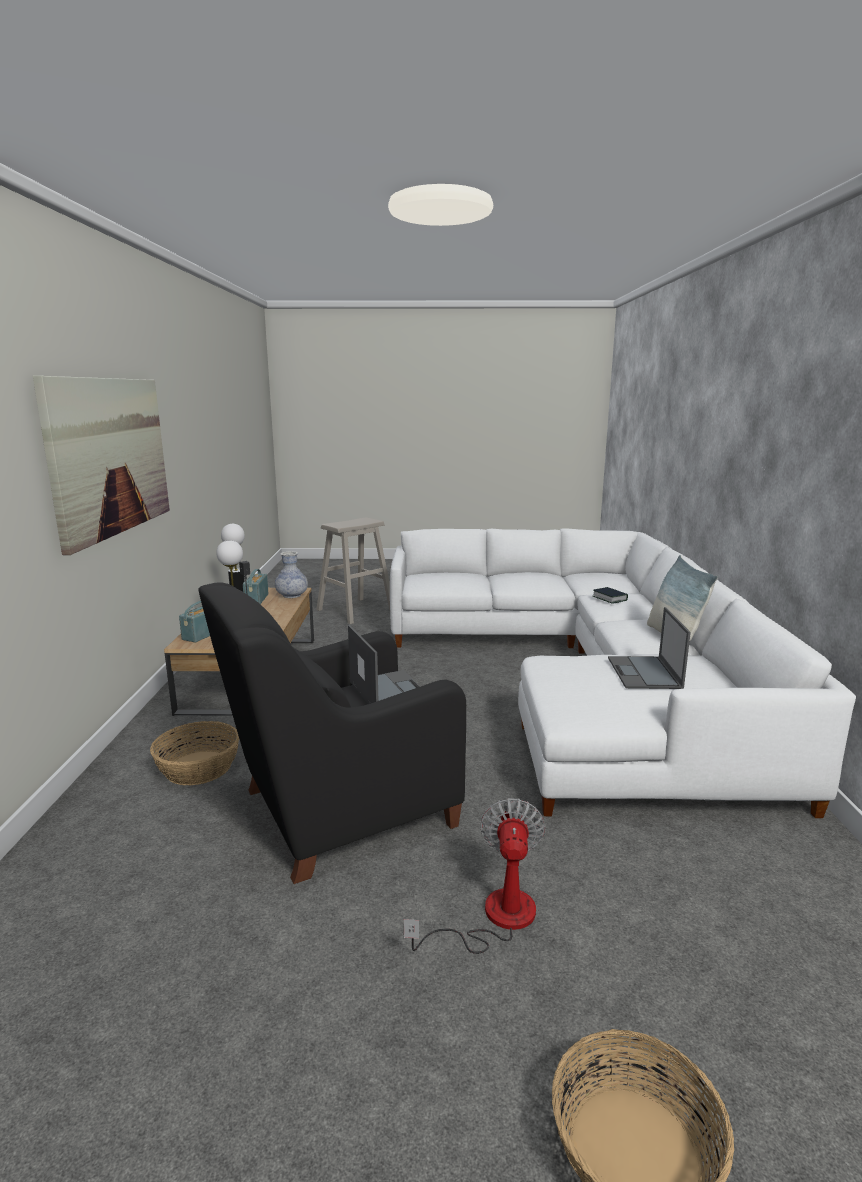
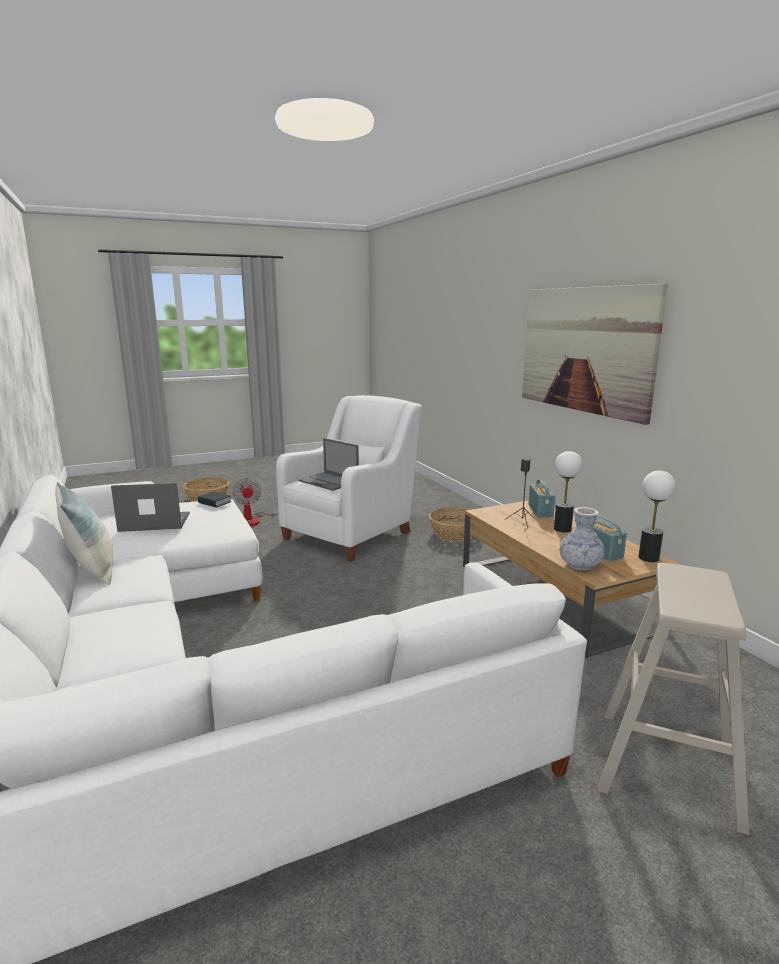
camera: 155 degrees right, 0 degrees up
(339, 810) = (351, 533): black armchair -> white armchair
(609, 598) = (136, 627): book -> book (214, 502)
(644, 673) = (154, 522): laptop -> laptop turned 75 degrees counterclockwise

